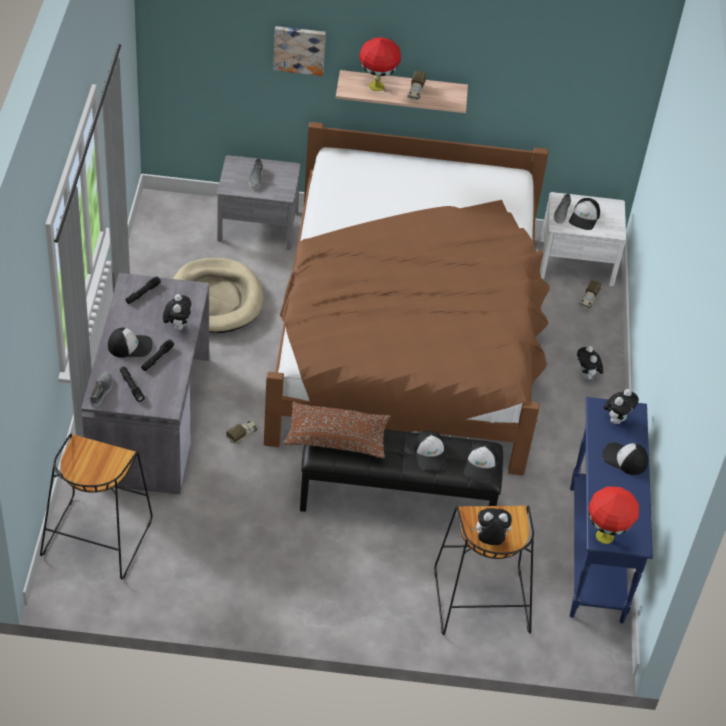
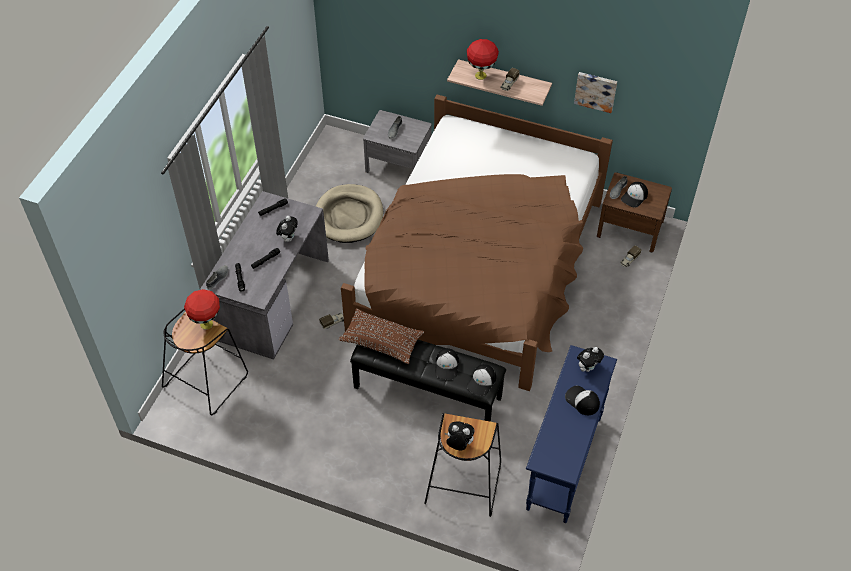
camera: 20 degrees right, 5 degrees up
(130, 346) = (250, 247): cap -> none
(299, 49) = (428, 40): picture -> picture (595, 91)
(576, 262) = (630, 228): white nightstand -> brown nightstand
(587, 376) = (606, 321): plush toy -> none
(605, 536) = (544, 460): red table lamp -> red table lamp (207, 324)

